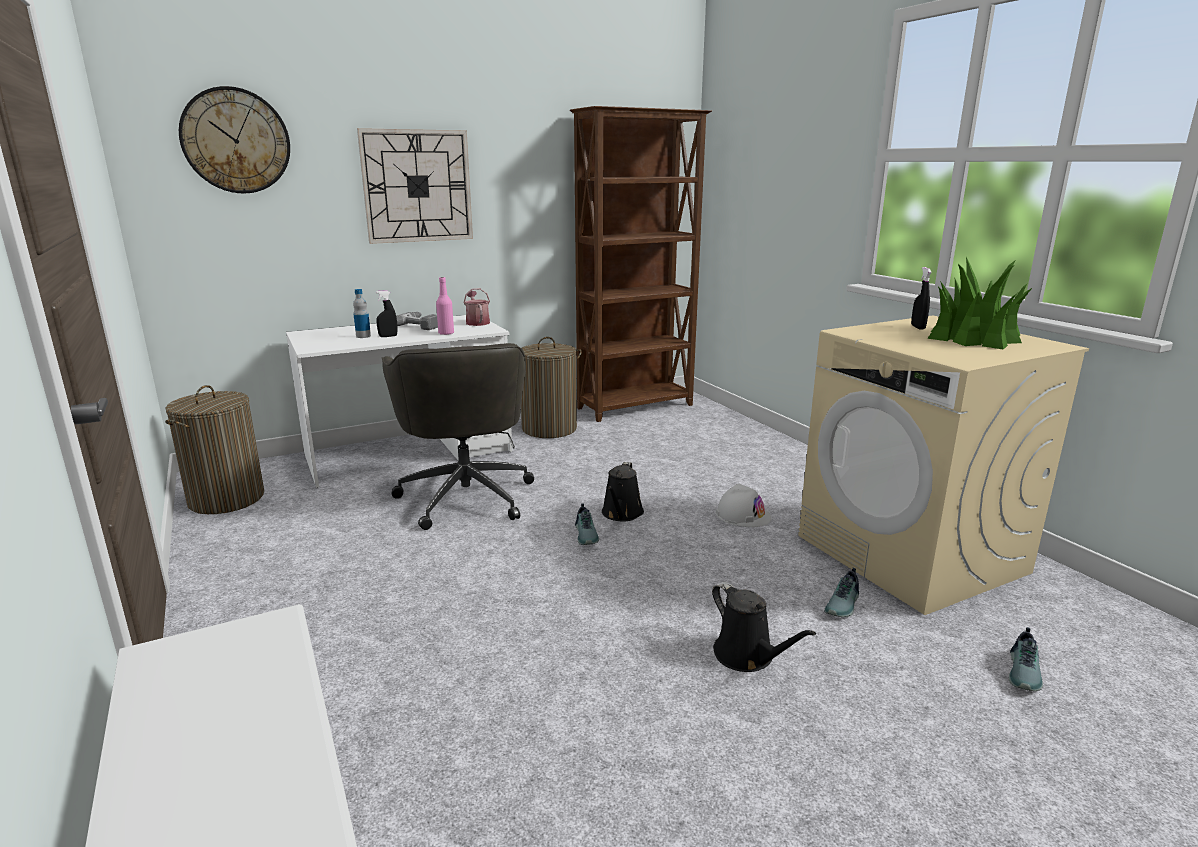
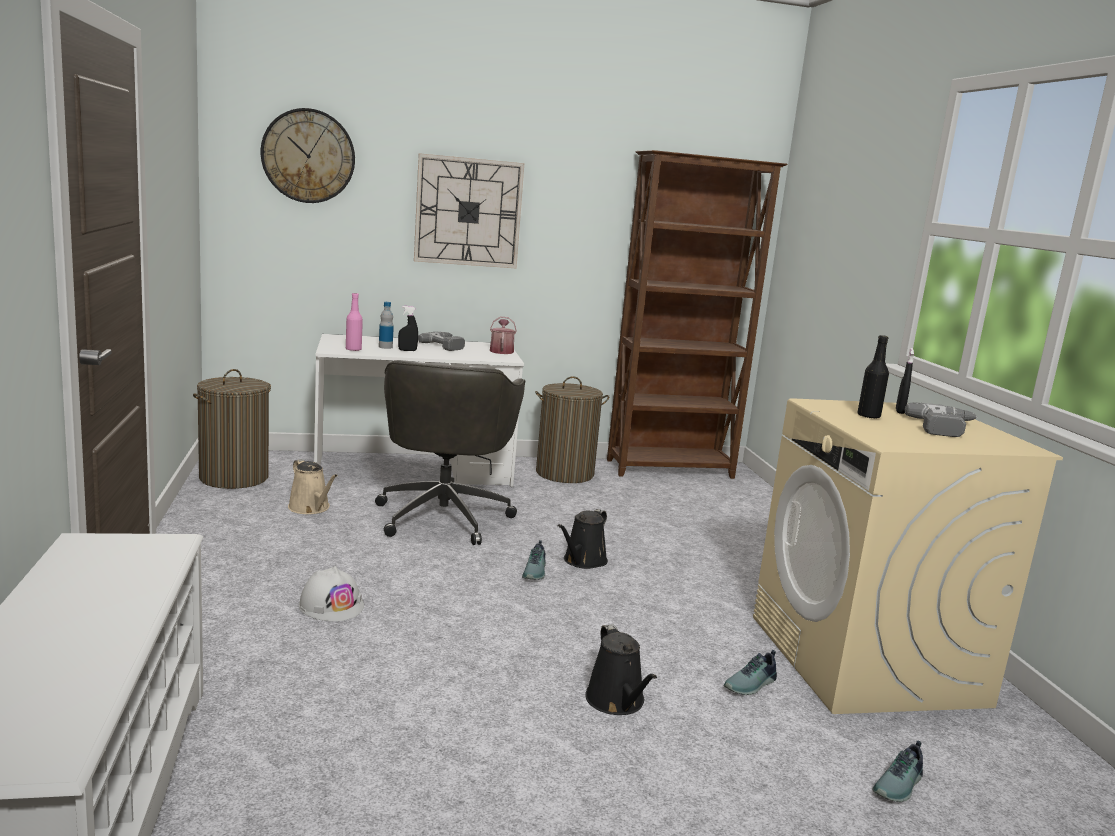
camera: 15 degrees right, 5 degrees down
(328, 516) = (311, 508): none -> beige watering can
(446, 333) = (462, 356): pink bottle -> pink bottle (353, 349)
(742, 515) = (708, 588): white hard hat -> white hard hat (331, 605)
(904, 336) = (868, 416): none -> black bottle
(974, 337) = (947, 428): potted plant -> power drill

